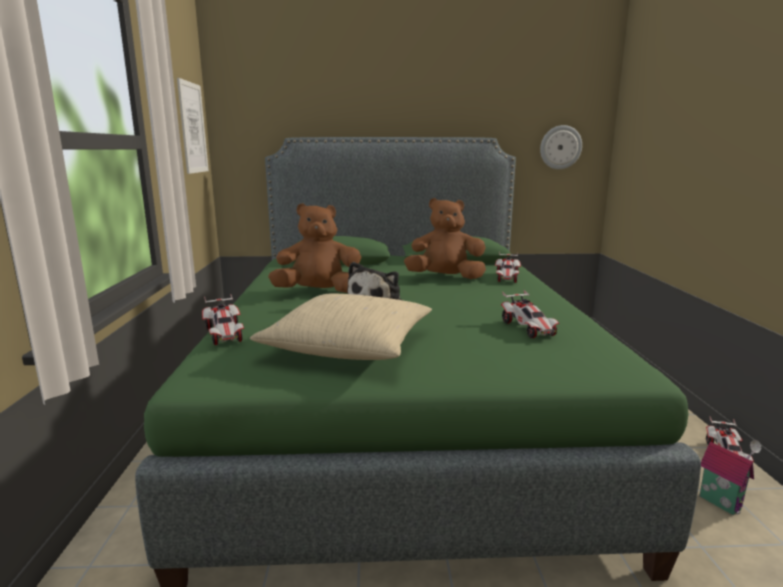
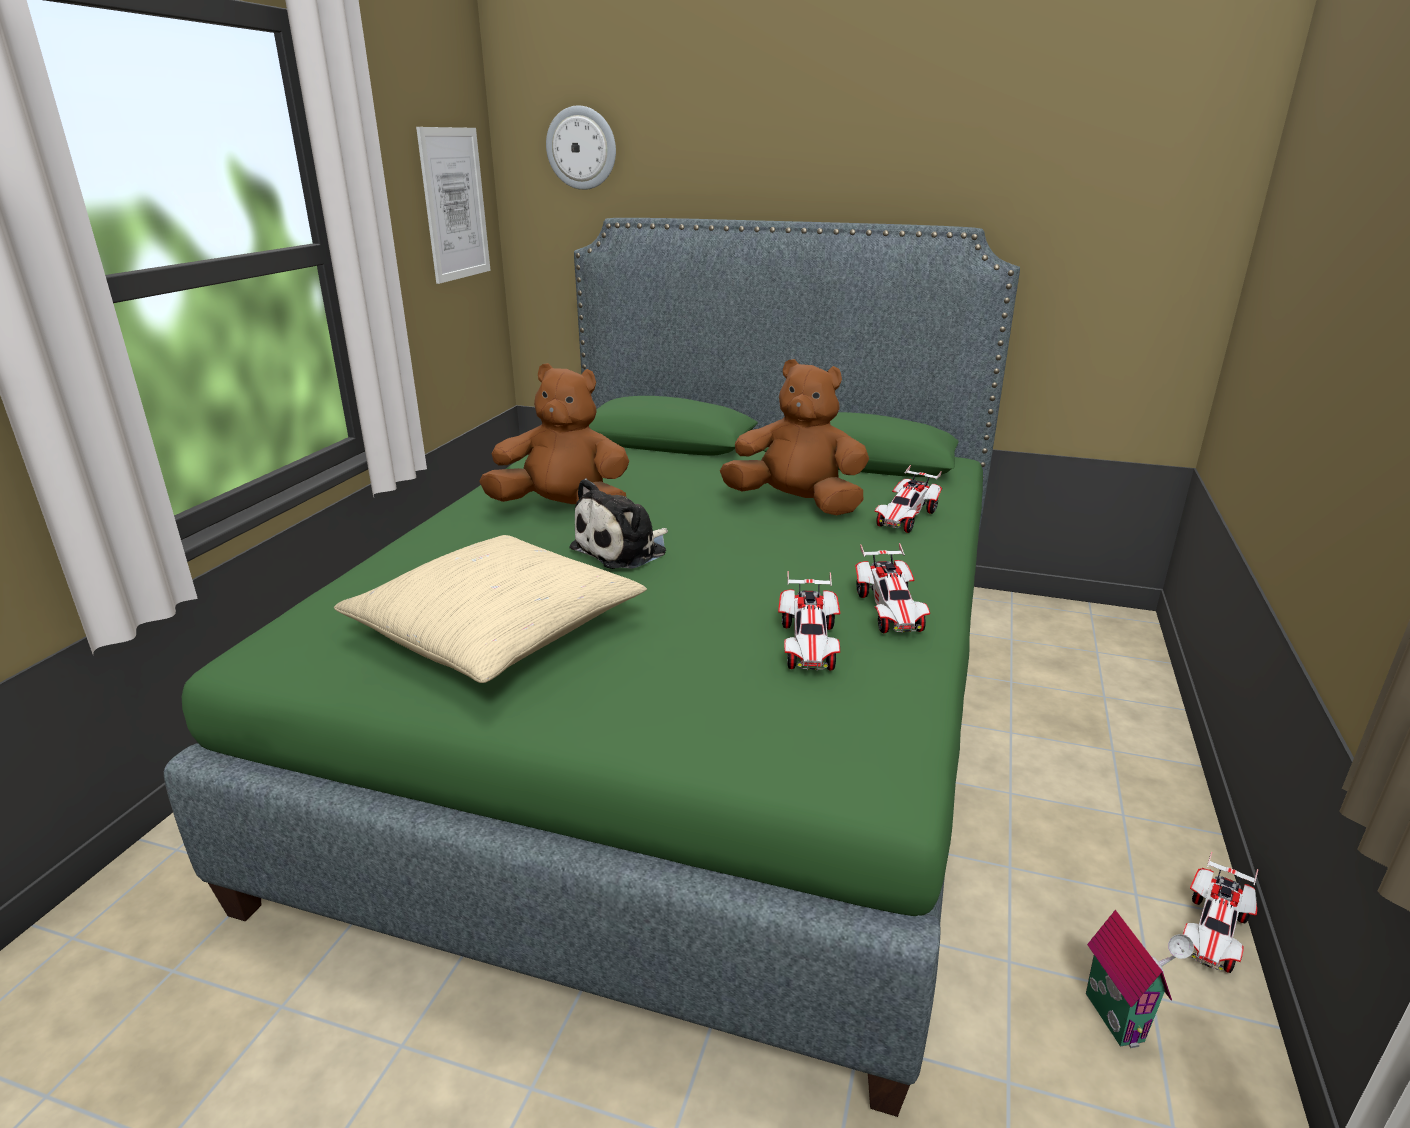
camera: 20 degrees right, 10 degrees up
(225, 334) = (359, 579): toy car -> toy car (890, 612)
(560, 147) = (1128, 248): wall clock -> wall clock (581, 148)

